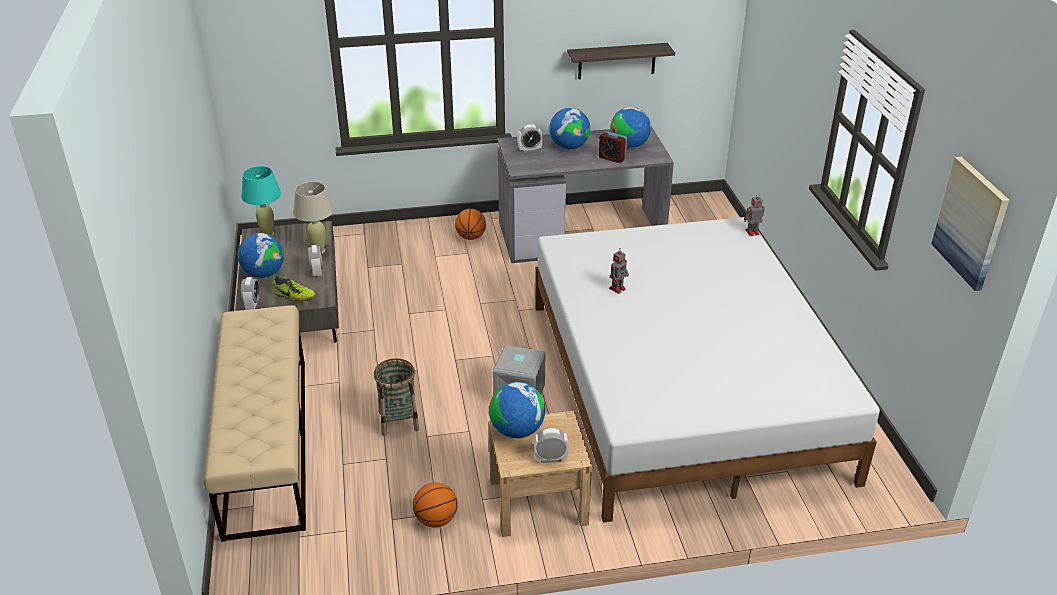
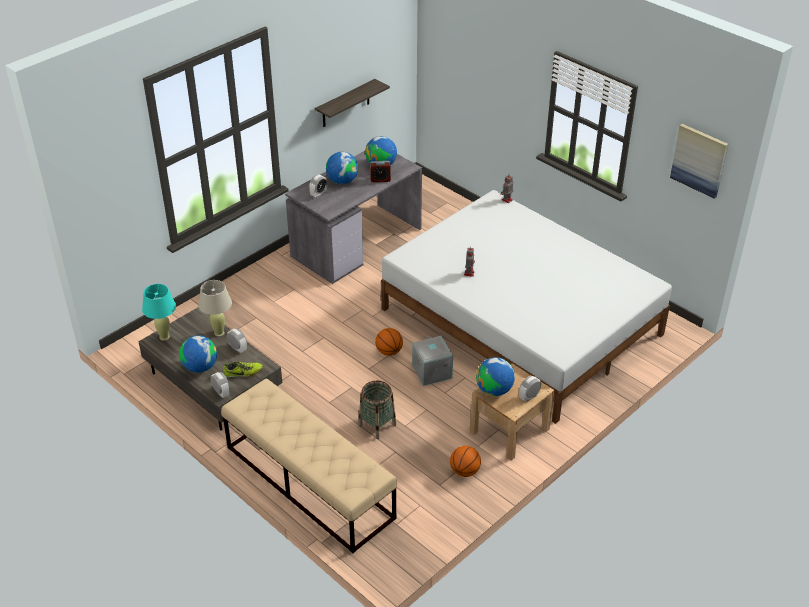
camera: 35 degrees left, 5 degrees up
(471, 237) = (283, 276): basketball -> basketball (389, 352)

